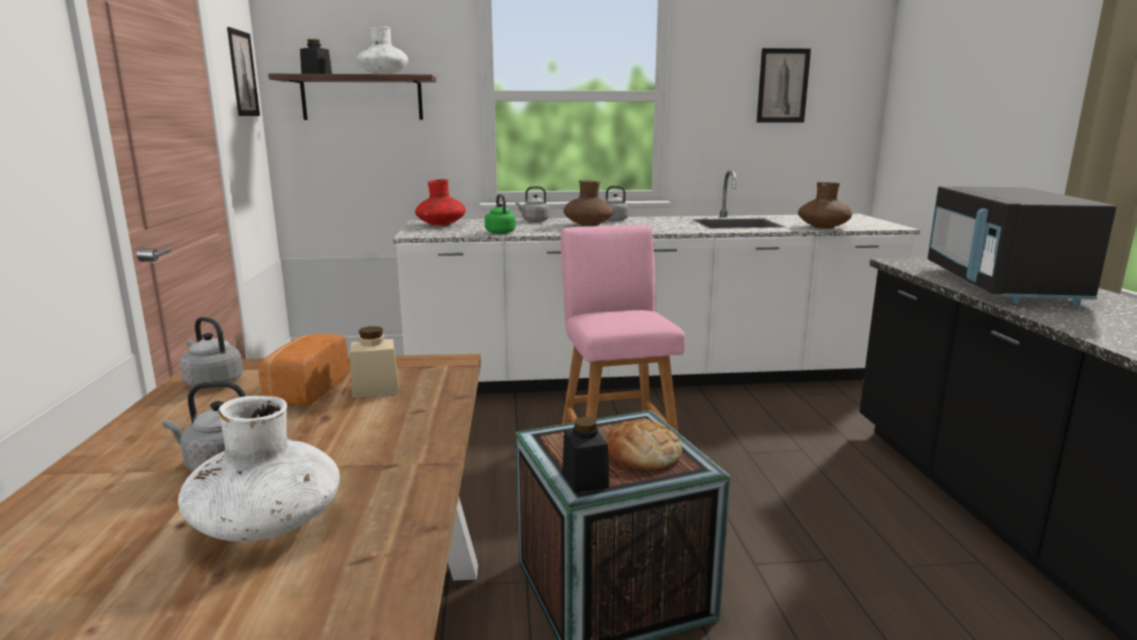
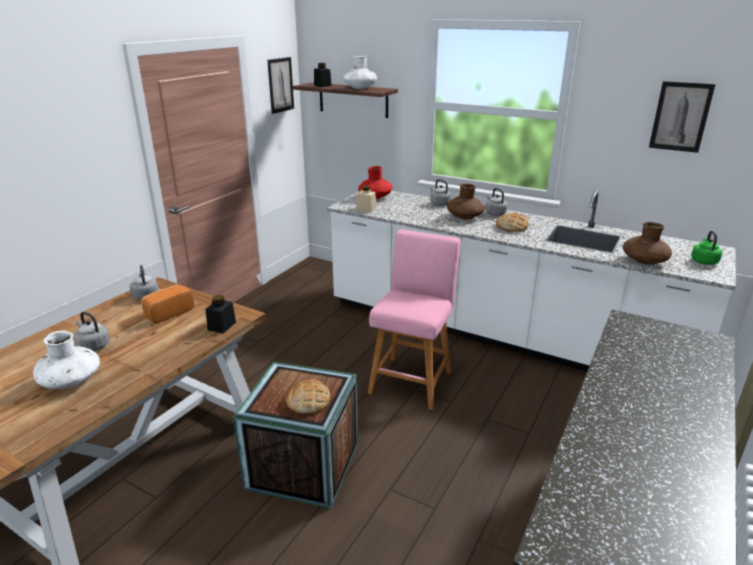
camera: 35 degrees right, 10 degrees up
(375, 389) = (191, 322): beige jar -> beige jar (366, 209)
(499, 232) = (393, 214): green kettle -> green kettle (703, 261)
(585, 479) = (261, 403): black jar -> black jar (222, 326)
(654, 224) = (512, 226): none -> bread
(1000, 286) = (641, 374): black microwave -> none

